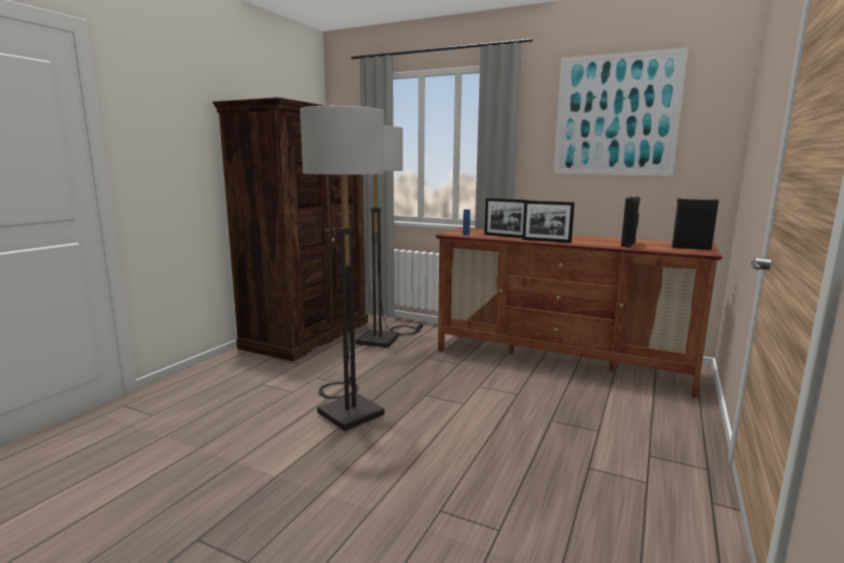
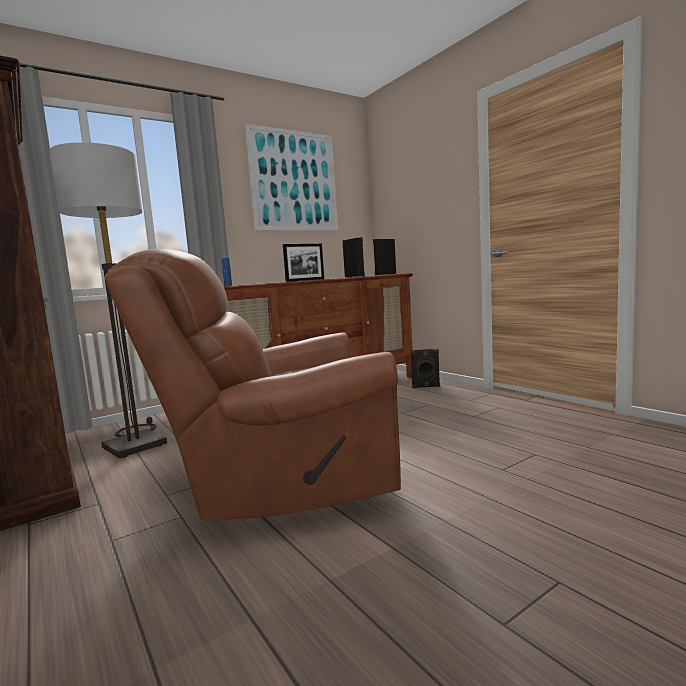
camera: 60 degrees left, 5 degrees down
(347, 407) = (276, 485): floor lamp -> brown armchair
(505, 236) = (262, 283): picture frame -> none
(666, 414) = (426, 387): none -> black speaker

